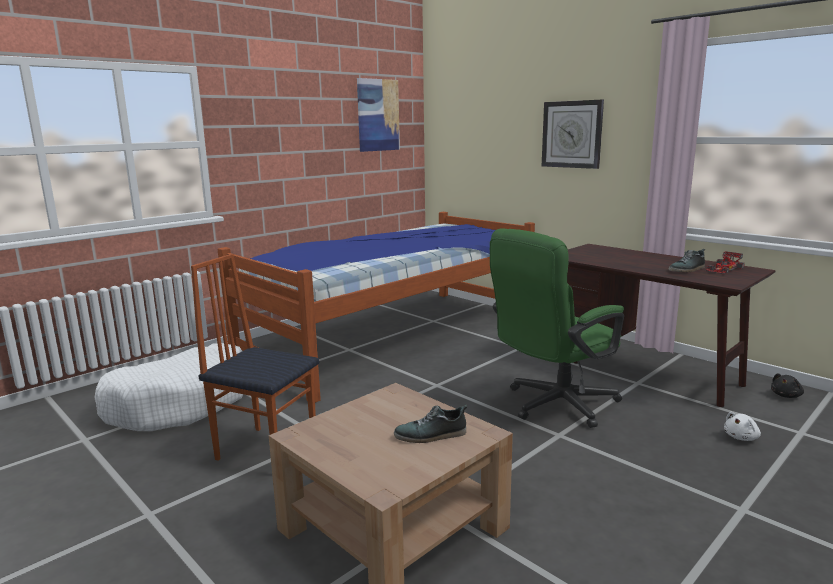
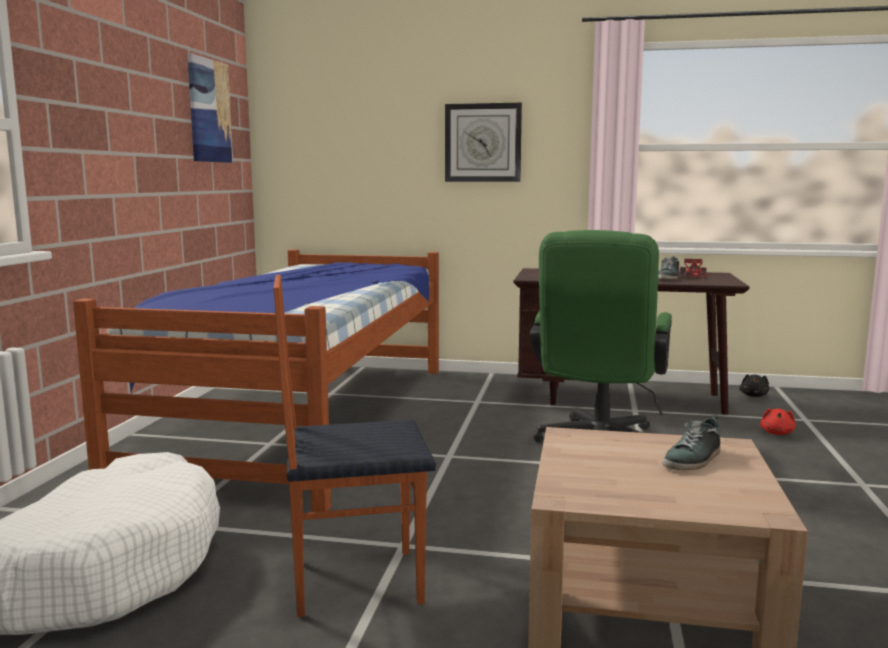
camera: 35 degrees left, 5 degrees down
(741, 437) = (777, 433): white plush toy -> red plush toy

